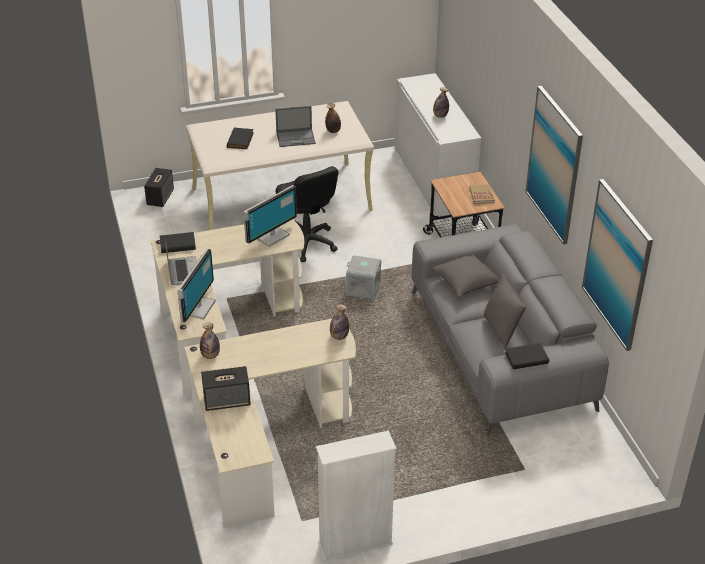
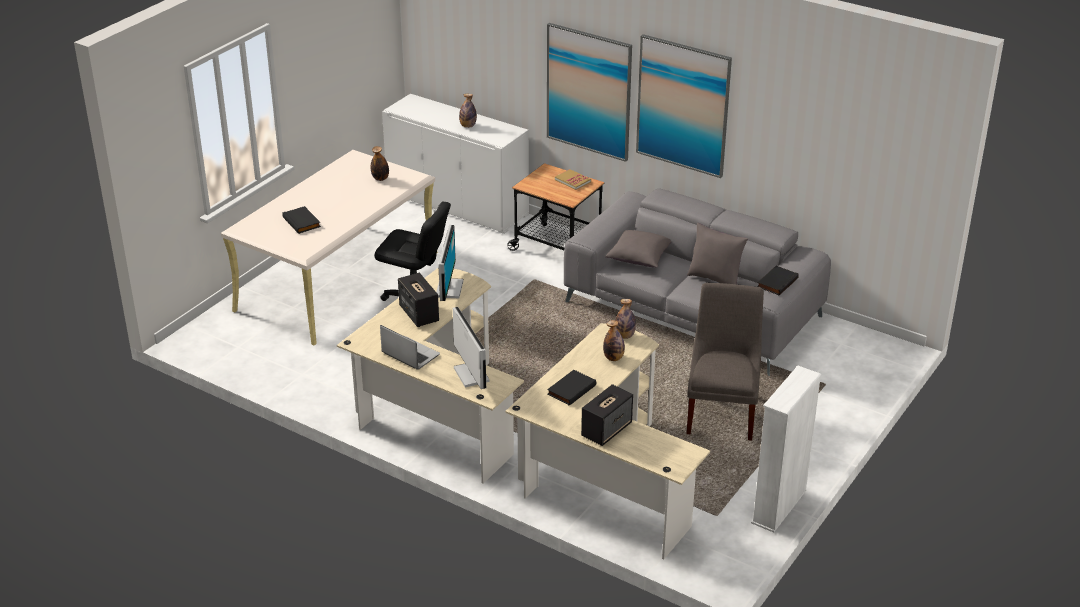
camera: 40 degrees left, 5 degrees down
(160, 197) = (208, 333): speaker -> speaker (418, 313)
(178, 244) = (370, 335): black book -> black book (571, 389)
(210, 355) = (539, 405): bottle -> bottle (613, 358)
(296, 138) = (354, 198): laptop -> none
(363, 288) = (519, 318): grey storage box -> none
(413, 443) = (722, 412): none -> grey chair
(617, 264) = (817, 161): picture -> picture (589, 92)

